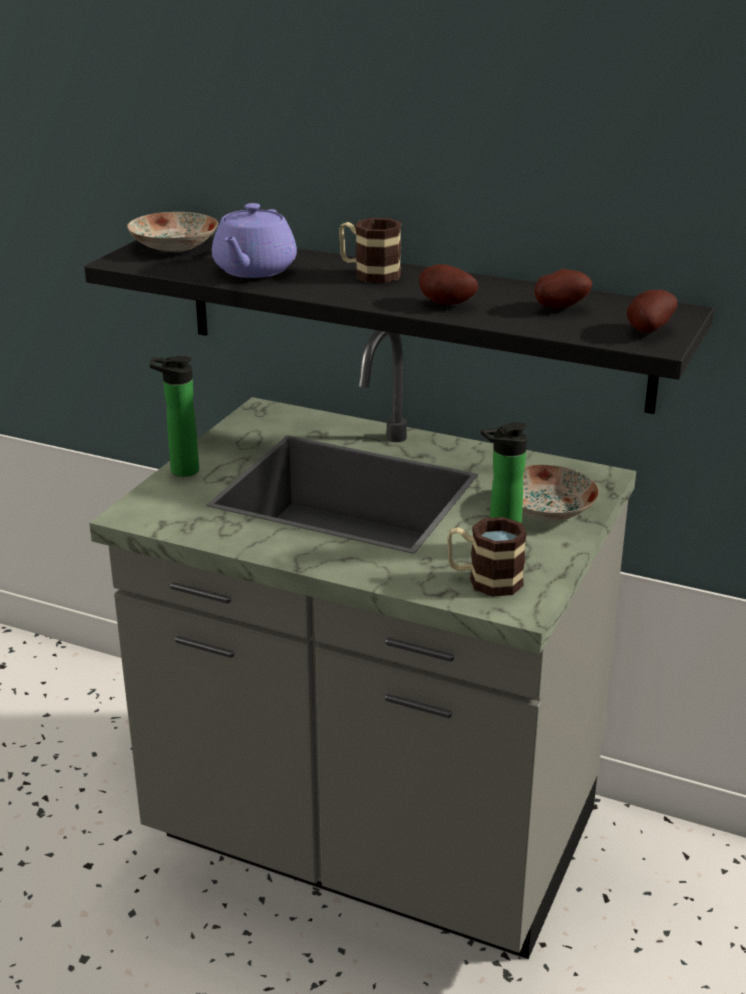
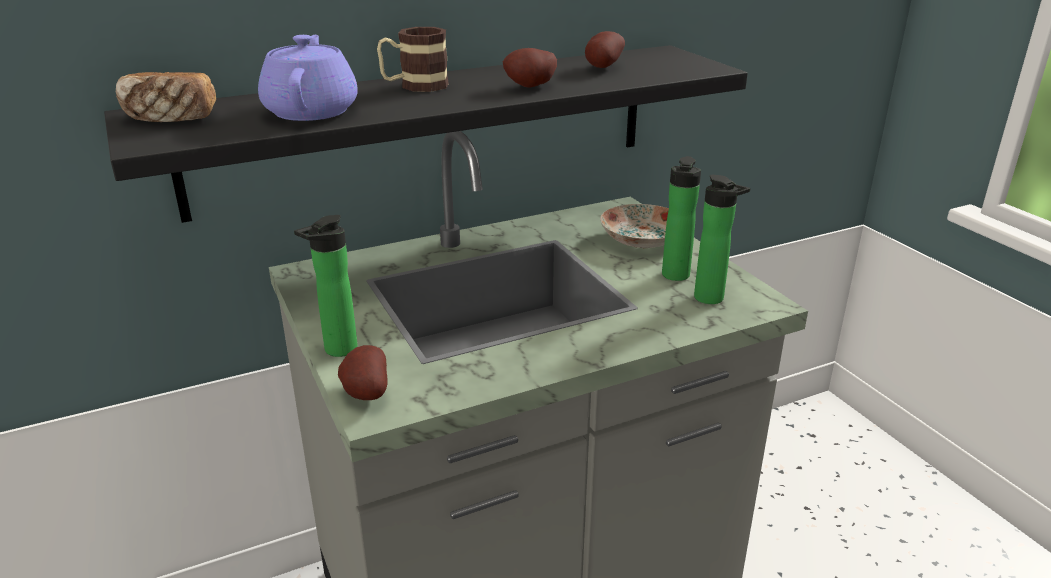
camera: 50 degrees left, 0 degrees up
(173, 246) = (170, 118): plate -> bread
(254, 270) = (312, 111): purple teapot -> purple teapot turned 150 degrees counterclockwise
(484, 580) = (712, 299): mug -> bottle
(646, 331) = (684, 64): potato -> potato (364, 393)

